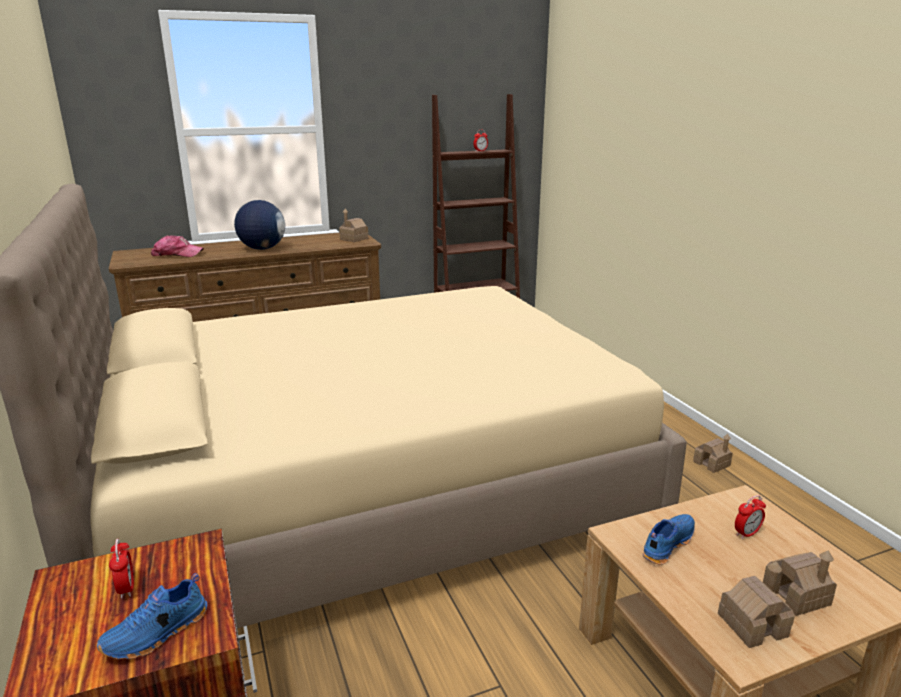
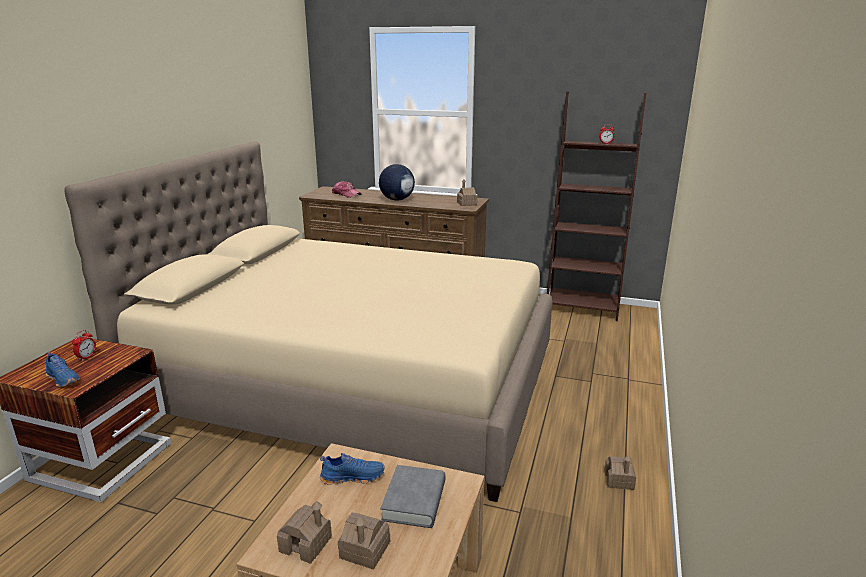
camera: 40 degrees right, 0 degrees up
(157, 634) = (64, 379): blue shoe -> blue shoe turned 135 degrees counterclockwise
(746, 533) = (414, 501): alarm clock -> grey book

